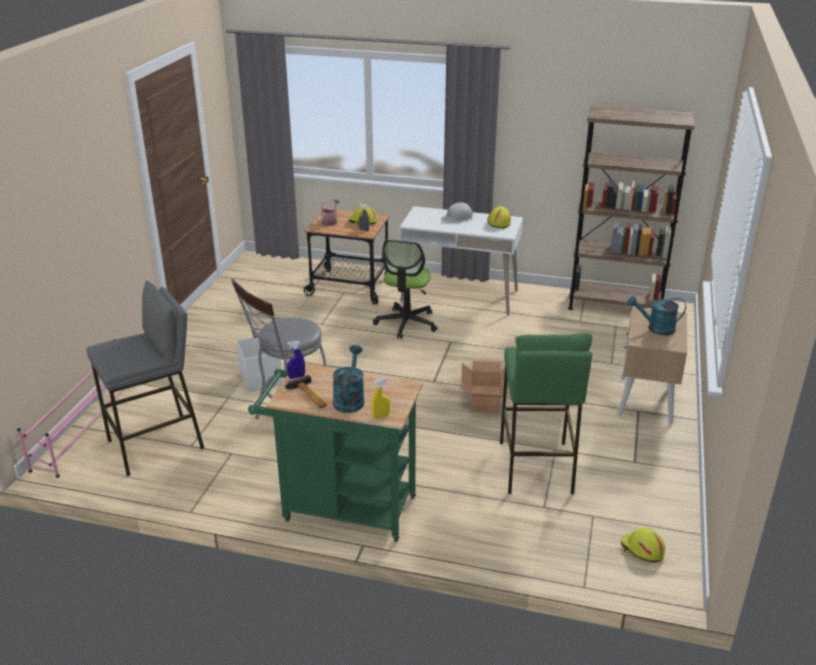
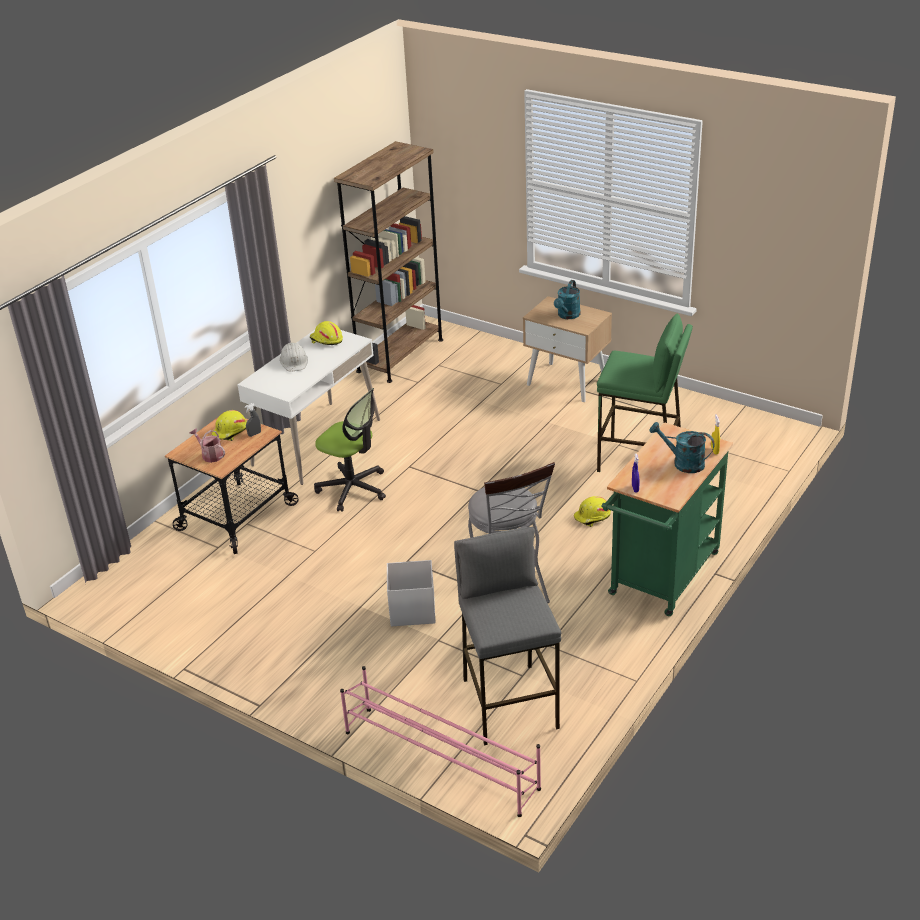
camera: 70 degrees left, 5 degrees up
(309, 396) = (672, 484): hammer -> none
(483, 399) = (526, 467): cardboard box -> none
(642, 550) = (756, 435): yellow hard hat -> yellow hard hat (592, 517)

